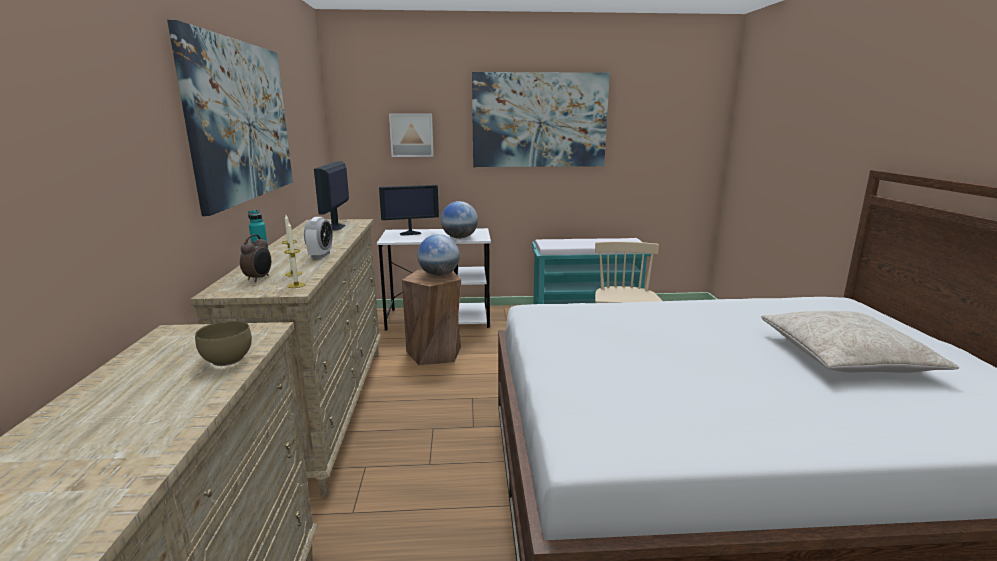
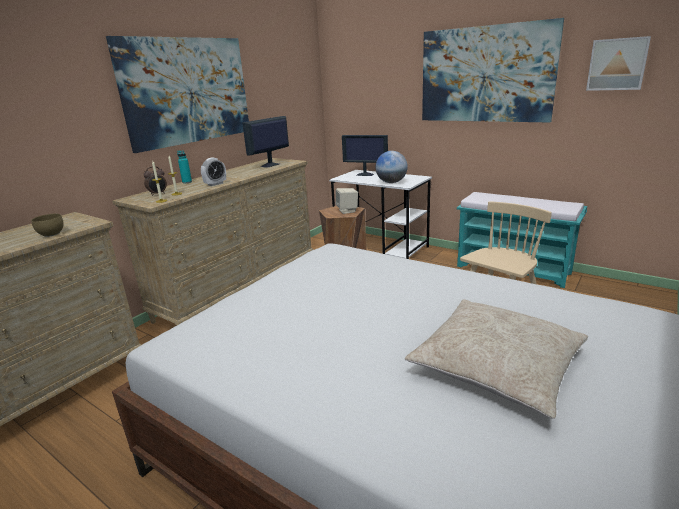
camera: 40 degrees right, 5 degrees up
(411, 135) = (377, 91): picture -> picture (617, 64)
(439, 275) = (347, 211): globe -> beige speaker

